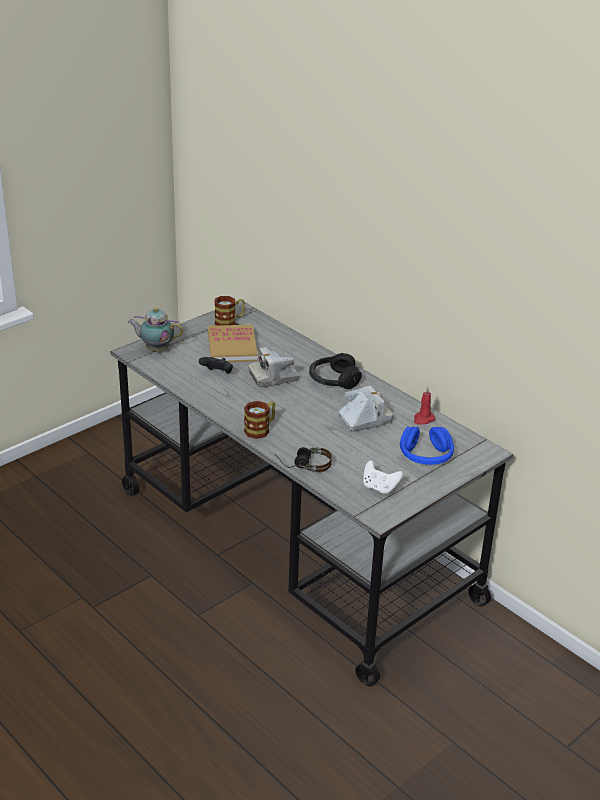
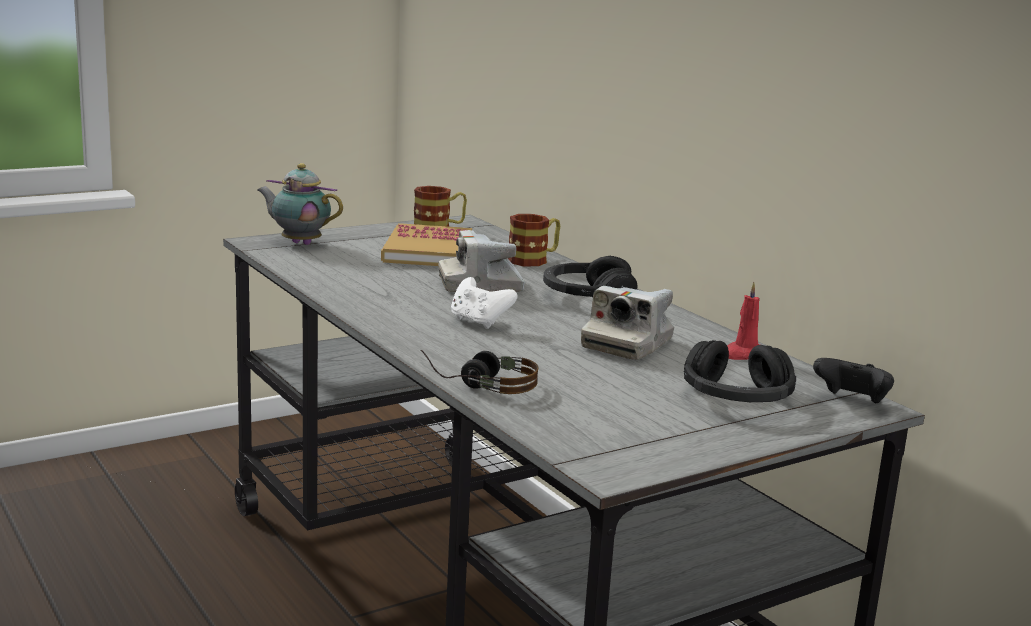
camera: 10 degrees right, 15 degrees down
(217, 374) = (384, 274): black game controller -> black game controller (851, 401)
(261, 429) = (423, 336): mug -> mug (534, 260)
(365, 420) = (627, 344): camera -> camera turned 135 degrees clockwise
(379, 488) = (625, 430): white game controller -> white game controller (479, 322)
(426, 456) = (737, 398): blue headphones -> black headphones

